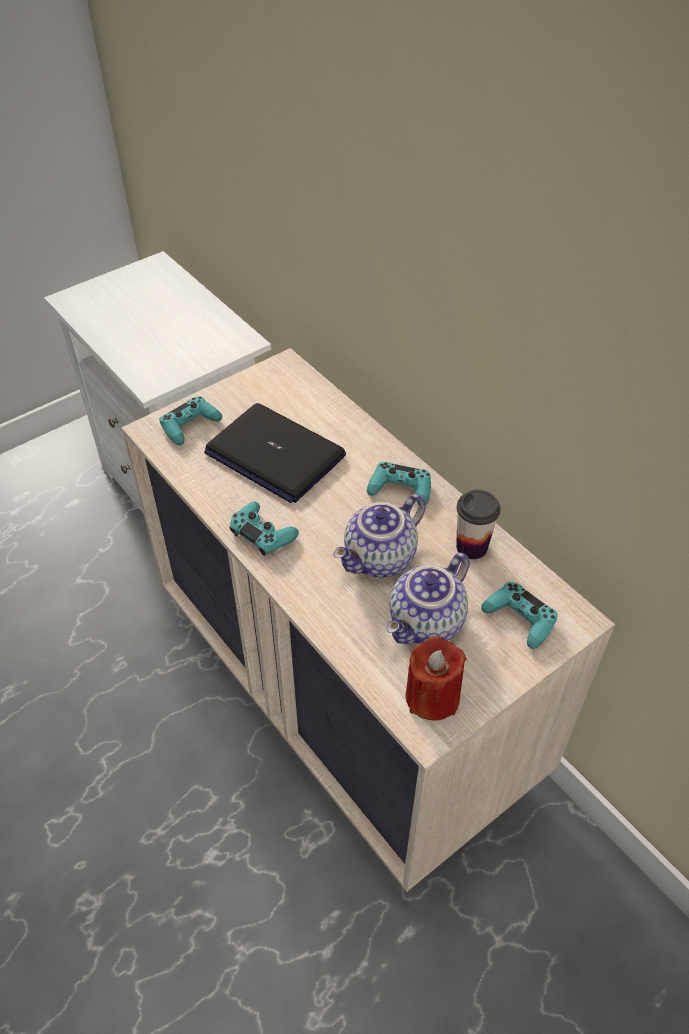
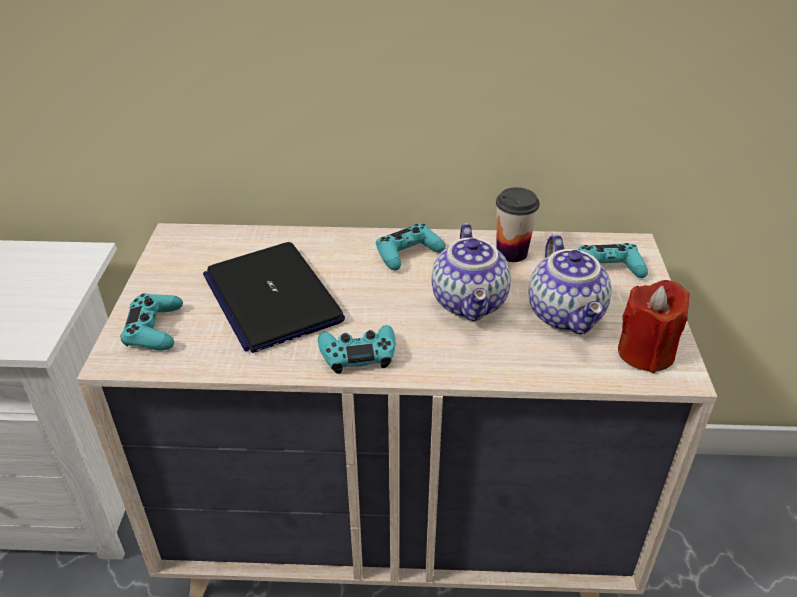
camera: 50 degrees left, 10 degrees down
(274, 454) = (271, 297): laptop -> laptop turned 75 degrees clockwise

